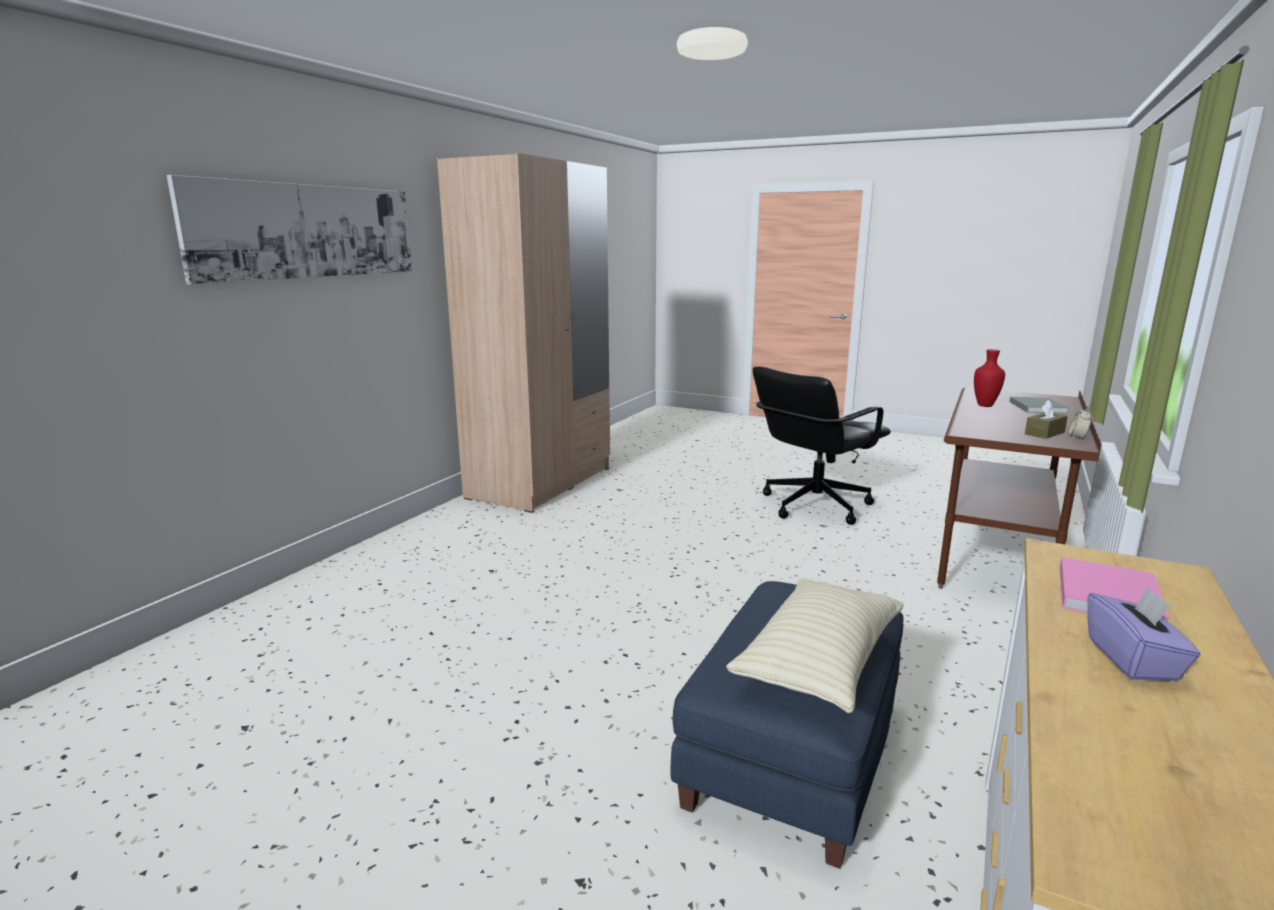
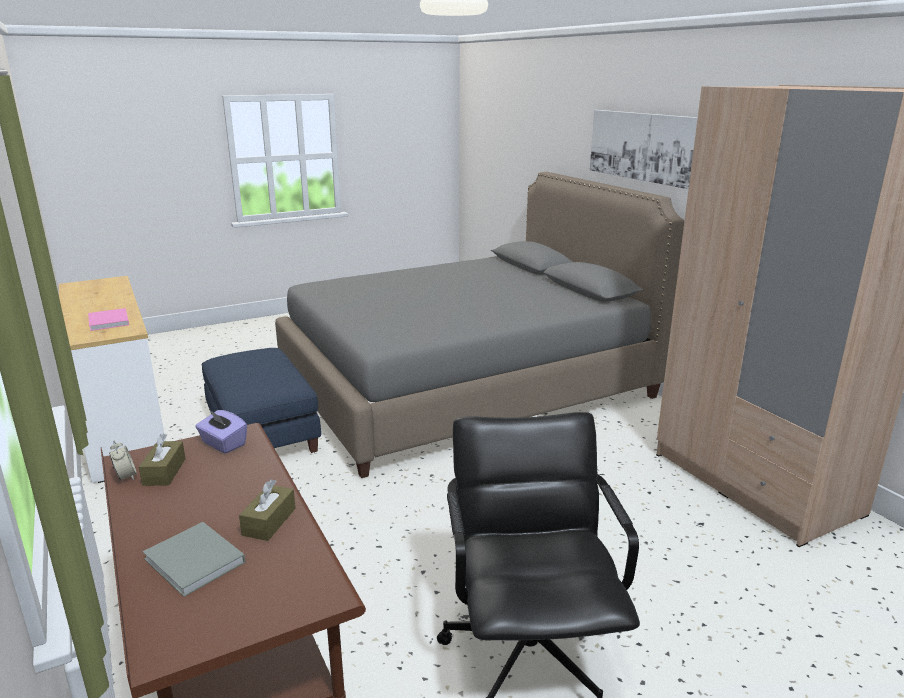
camera: 125 degrees right, 5 degrees up
(449, 643) = (464, 386): none -> grey bed
(819, 662) = (239, 368): beige pillow -> none
(985, 406) = (269, 521): red vase -> brown tissue box
(1133, 660) = (103, 307): purple tissue box -> purple tissue box (223, 444)

